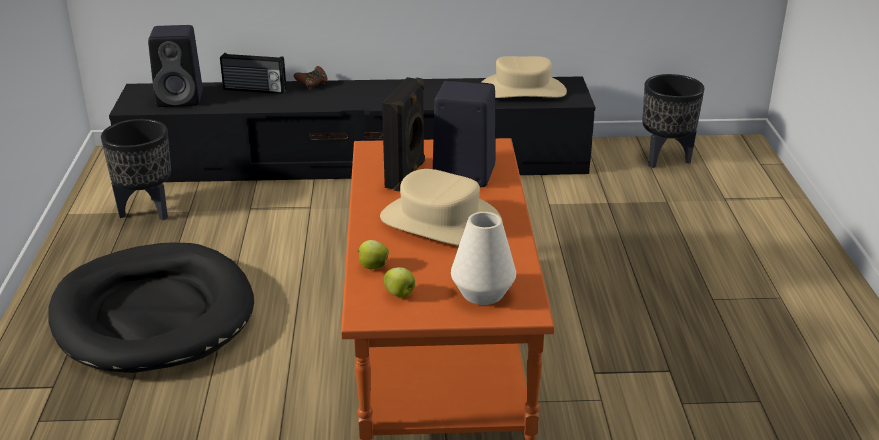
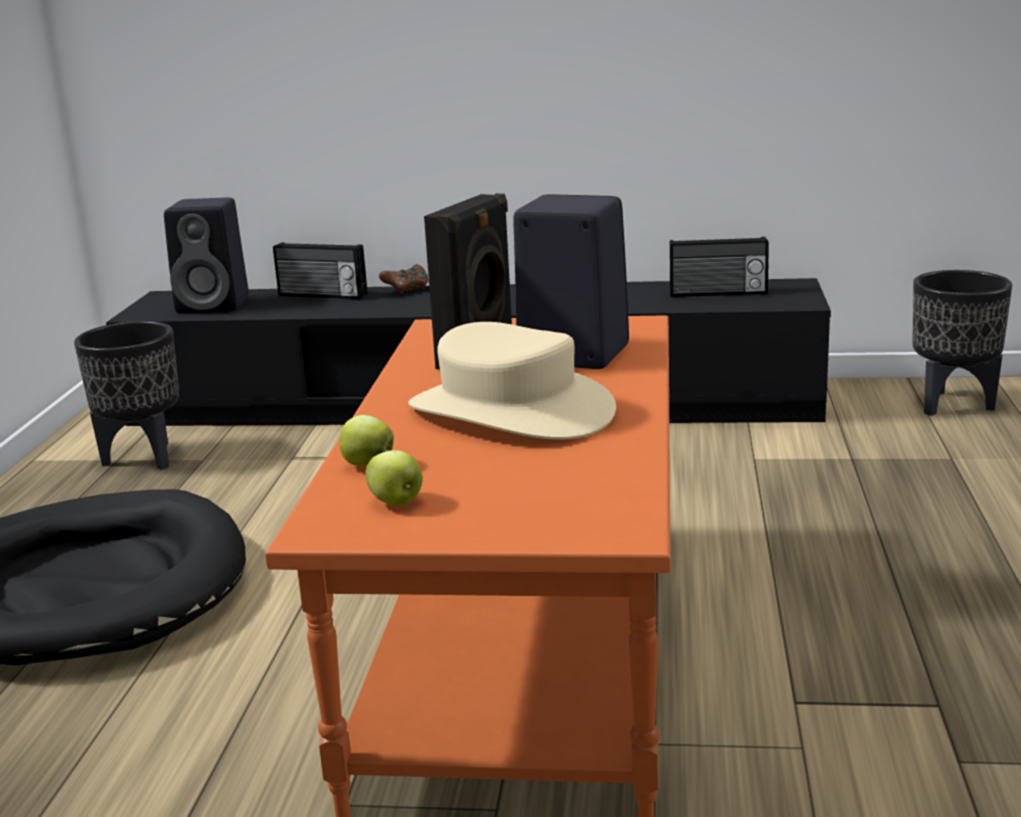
camera: 10 degrees right, 10 degrees down
(482, 293) = (547, 504): white vase -> none
(522, 90) = (718, 293): beige hat -> radio

